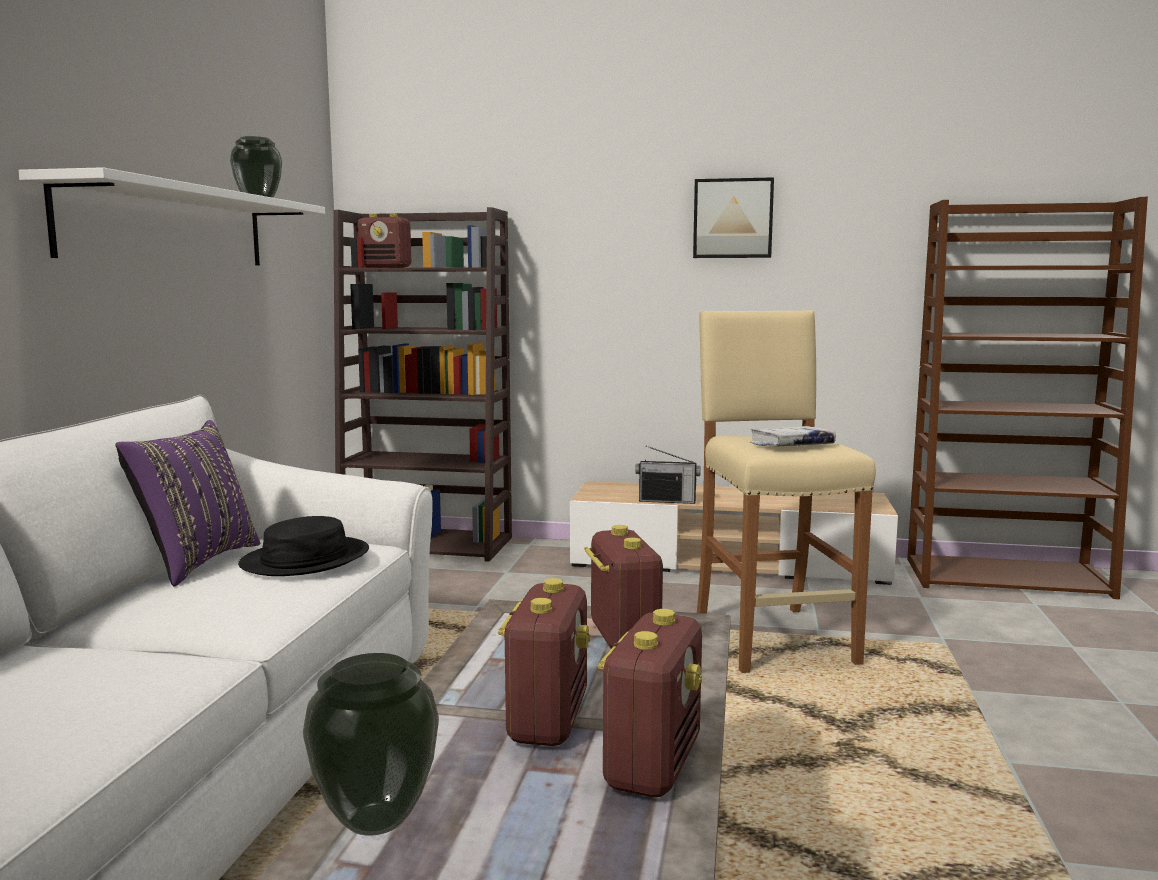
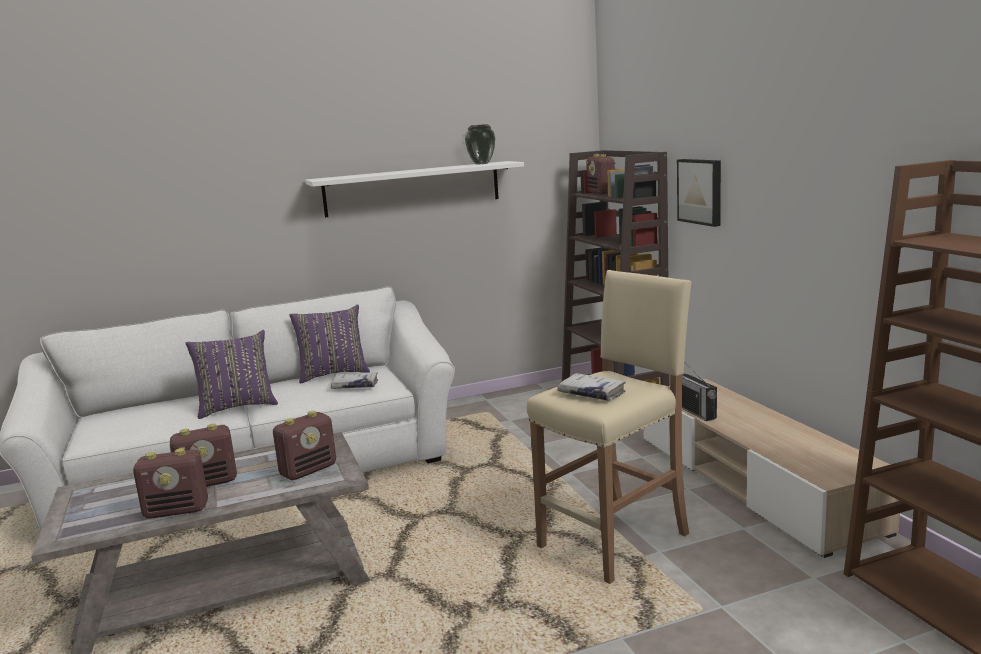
camera: 60 degrees right, 5 degrees up
(156, 648) = (237, 407): none -> purple pillow
(305, 559) = (355, 386): black hat -> white book
(373, 821) = (118, 483): vase -> none
(733, 218) = (794, 164): picture -> picture (701, 191)

